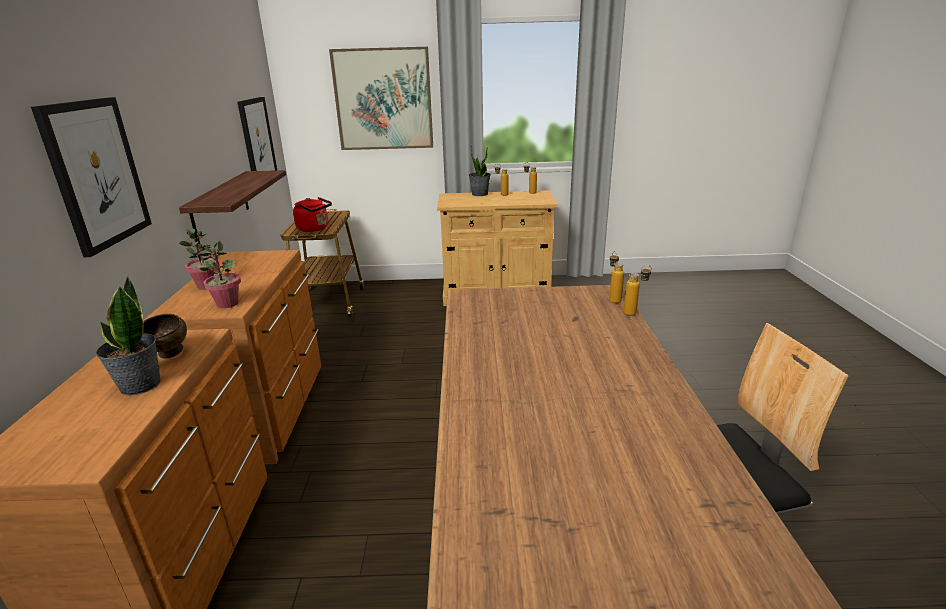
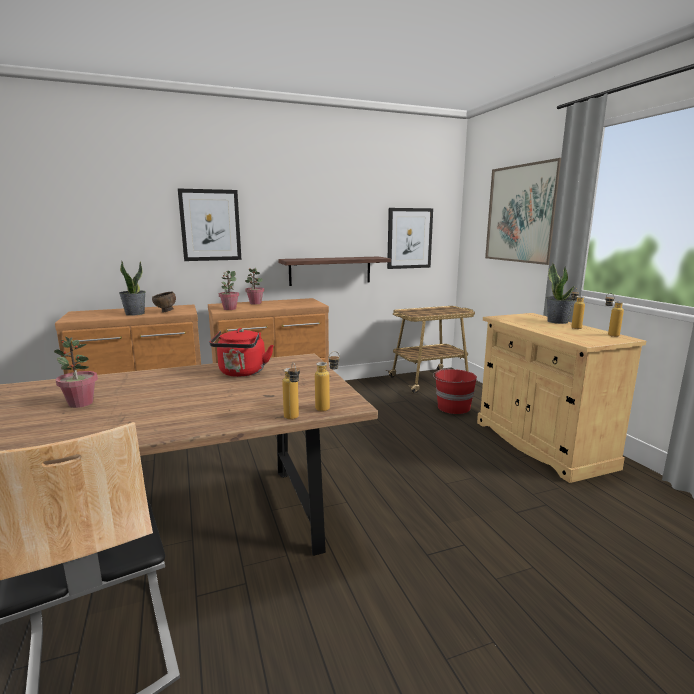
camera: 70 degrees right, 10 degrees down
(314, 229) = (418, 313): red kettle -> red kettle (242, 373)
(404, 307) = (452, 408): none -> red bucket
(564, 422) = (80, 403): none -> potted plant

